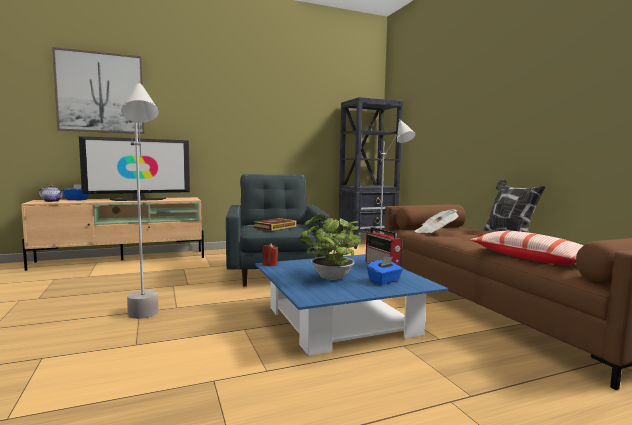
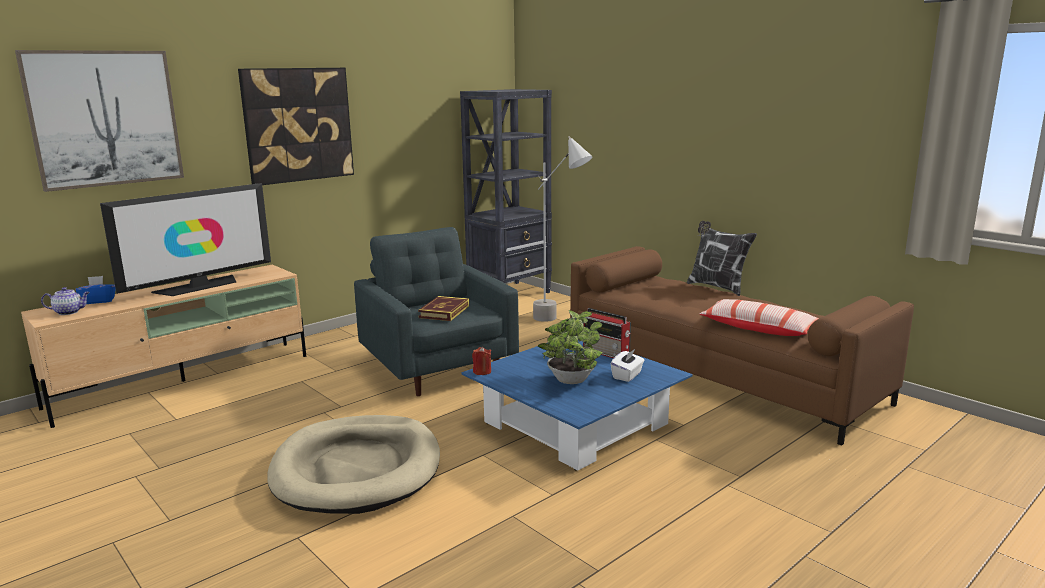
camera: 20 degrees left, 10 degrees up
(146, 321) = (357, 469): grey floor lamp -> beige dog bed
(224, 111) = (298, 125): none -> picture
(384, 281) = (627, 375): blue tissue box -> white tissue box
(435, 232) = (640, 294): newspaper -> none

